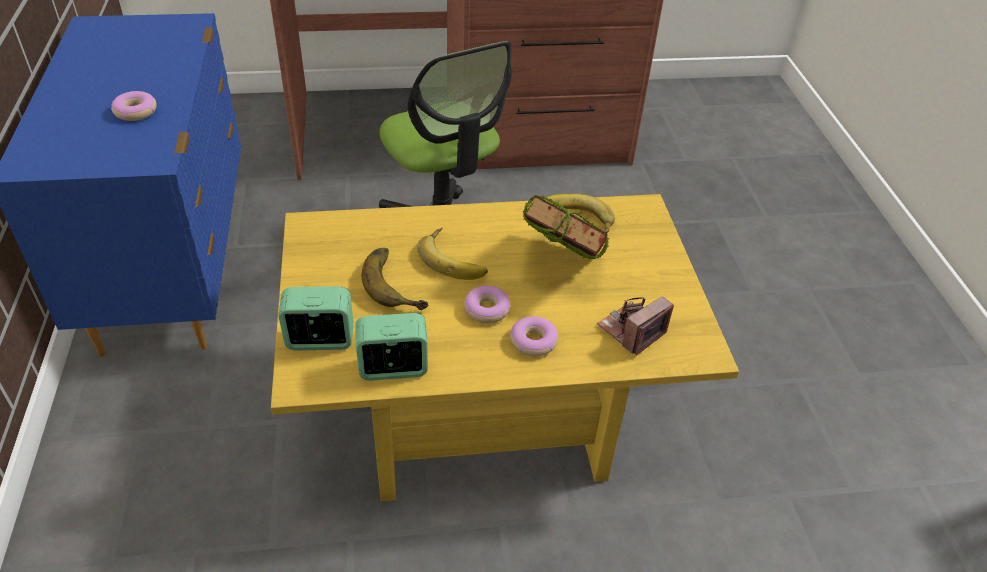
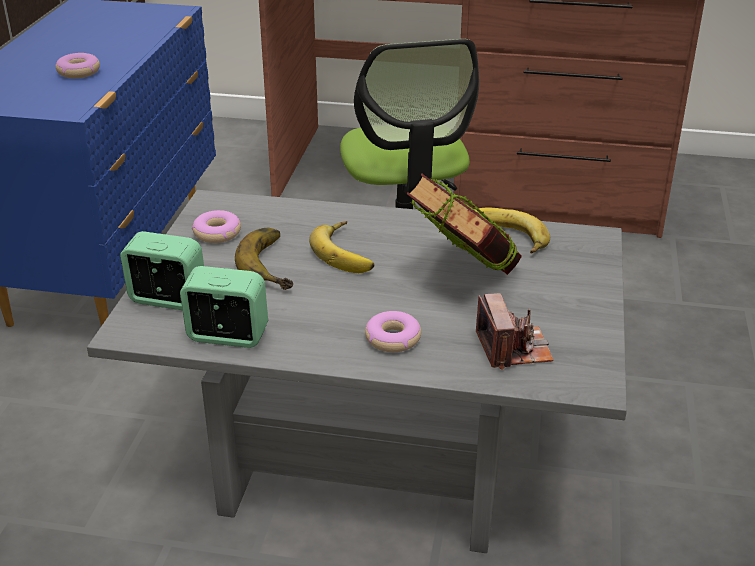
camera: 20 degrees right, 10 degrees down
(487, 309) = (357, 302): donut -> donut (217, 233)
(487, 407) = (377, 448): yellow coffee table -> grey coffee table
(632, 331) = (513, 348): camera -> camera turned 105 degrees clockwise

